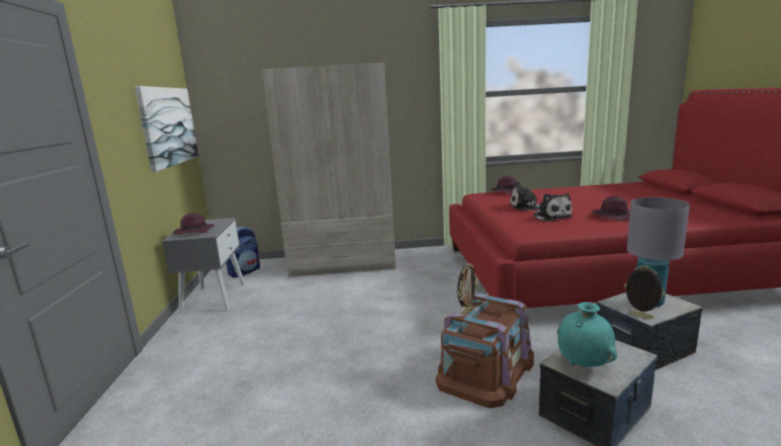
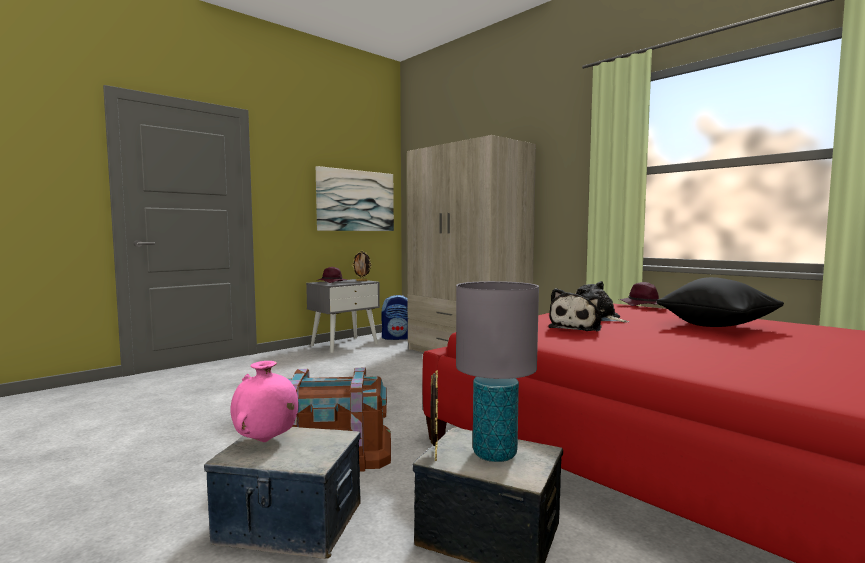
camera: 50 degrees right, 10 degrees down
(467, 312) = (328, 378): picture frame -> picture frame (362, 281)
(580, 197) = (717, 326): none -> black pillow
(584, 365) = (266, 441): turquoise vase -> pink vase
(614, 216) = (653, 345): purple hat -> none

